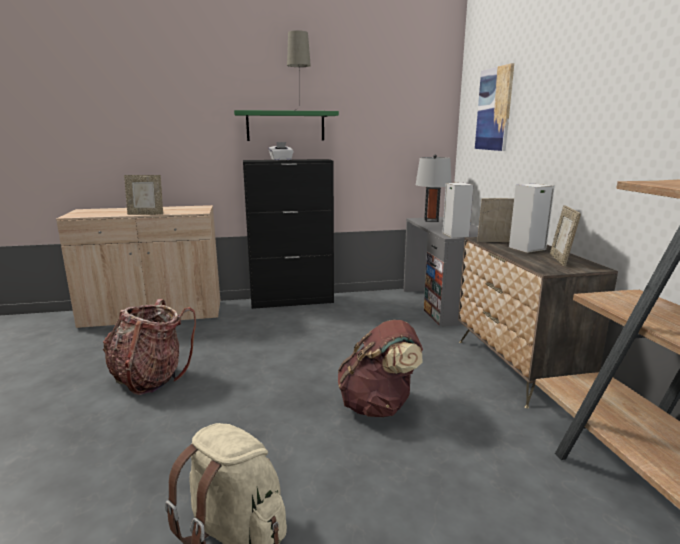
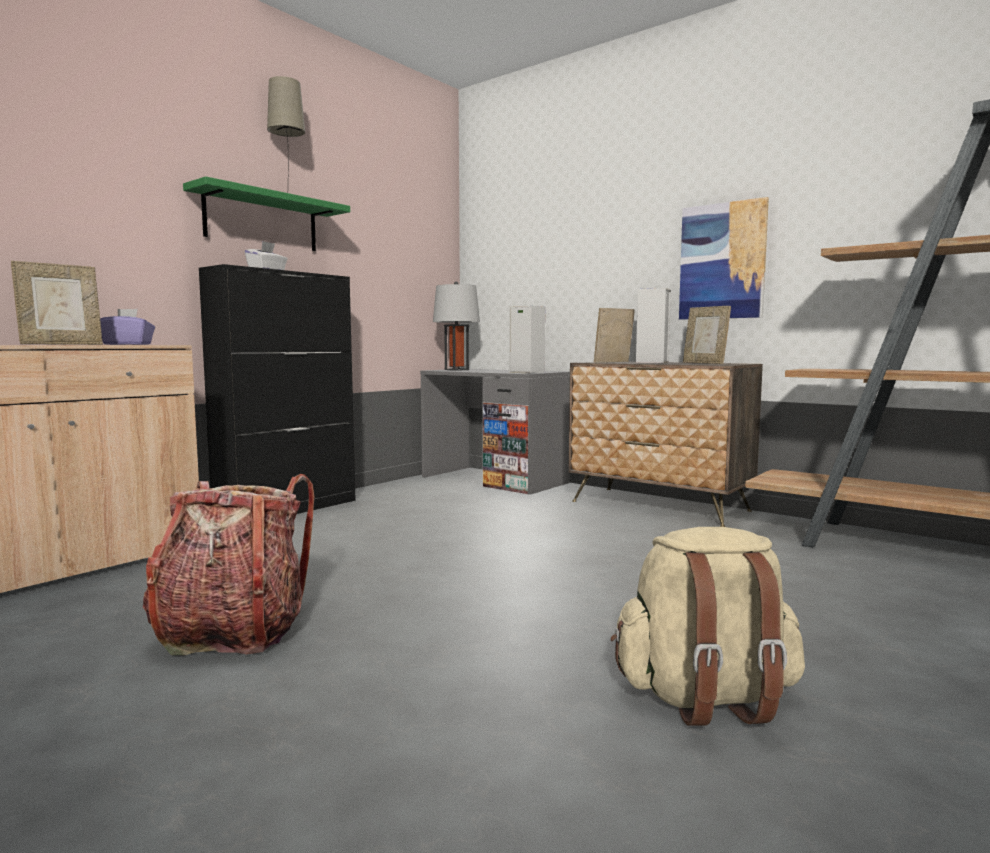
camera: 40 degrees left, 10 degrees down
(184, 211) = (127, 344): none -> purple tissue box
(379, 406) = (609, 561): brown backpack -> none
(494, 109) = (533, 225): picture -> picture (722, 261)

